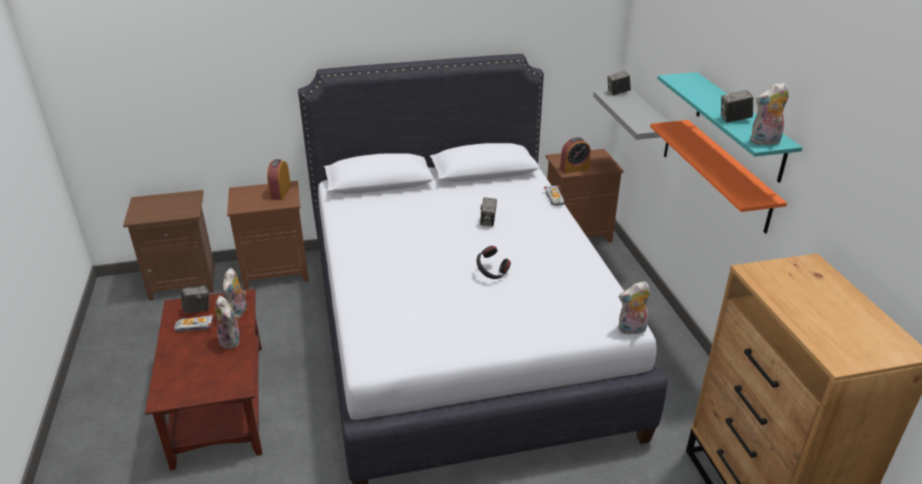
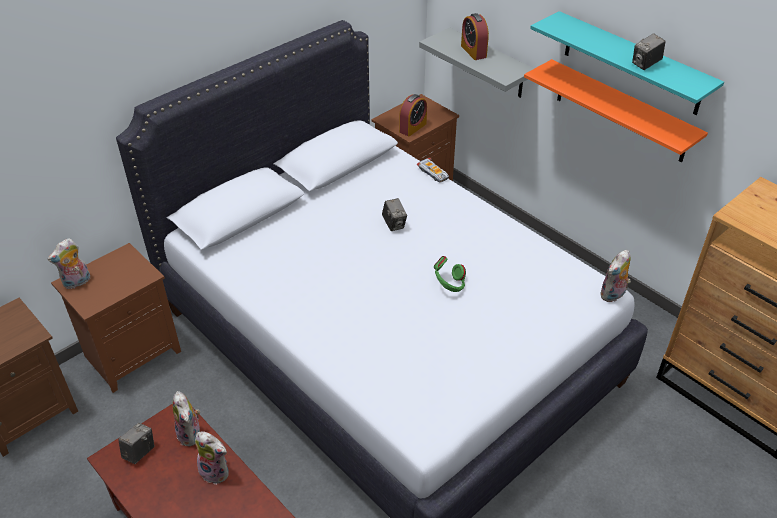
camera: 30 degrees left, 10 degrees up
(194, 326) = (156, 474): toy car -> none
(280, 192) = (123, 266): alarm clock -> alarm clock (473, 51)
(491, 274) = (449, 285): black headphones -> green headphones
(617, 93) = (444, 37): camera -> none
(764, 142) = (693, 85): plush toy -> plush toy (77, 282)

